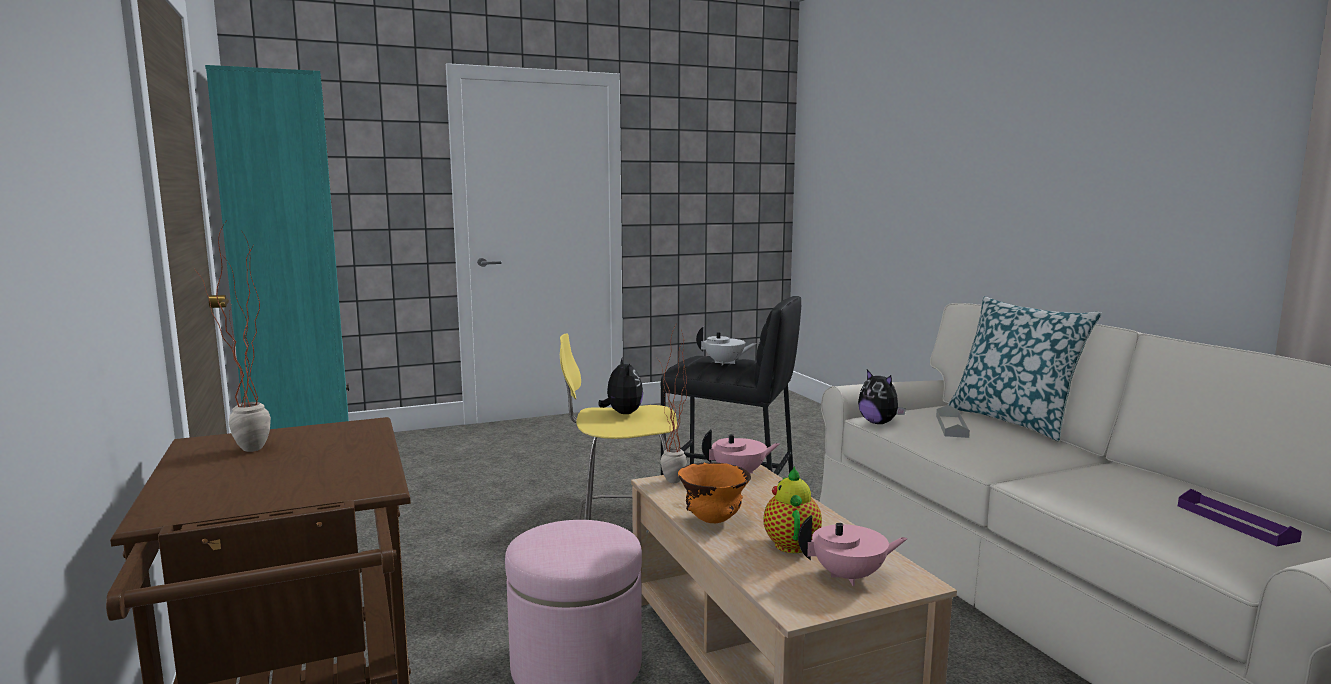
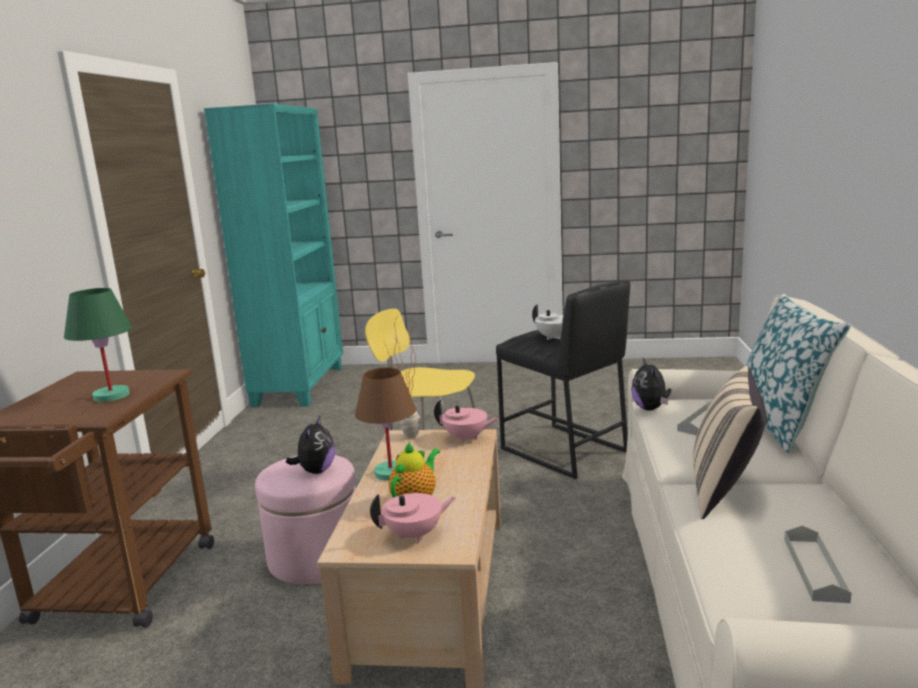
camera: 30 degrees right, 5 degrees up
(245, 453) = (86, 386): potted plant -> none
(327, 459) = (111, 396): none -> green table lamp
(622, 413) = (433, 375): plush toy -> plush toy (316, 471)
(714, 520) = (391, 472): orange bowl -> brown table lamp
(849, 576) = (415, 535): pink teapot -> pink teapot turned 45 degrees counterclockwise
(1060, 479) = (725, 491): none -> beige pillow
(1235, 523) = (815, 569): purple tray -> grey tray

